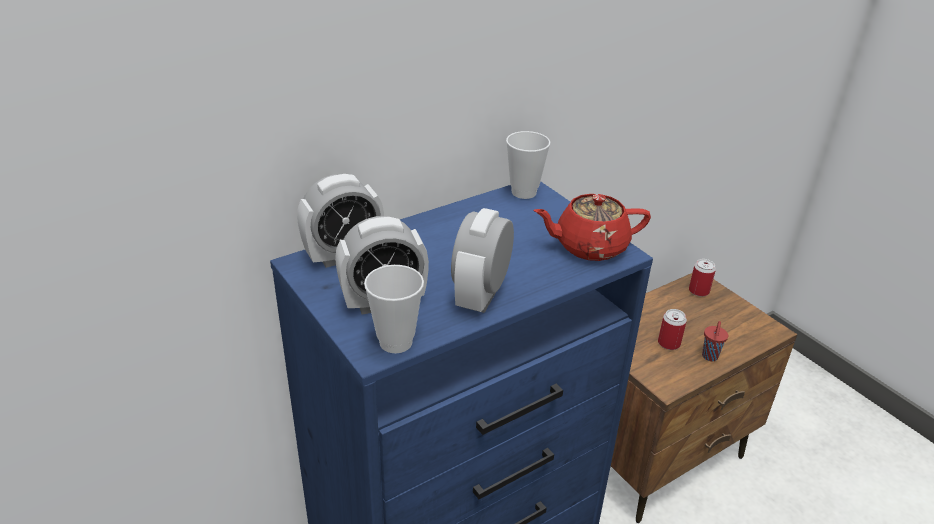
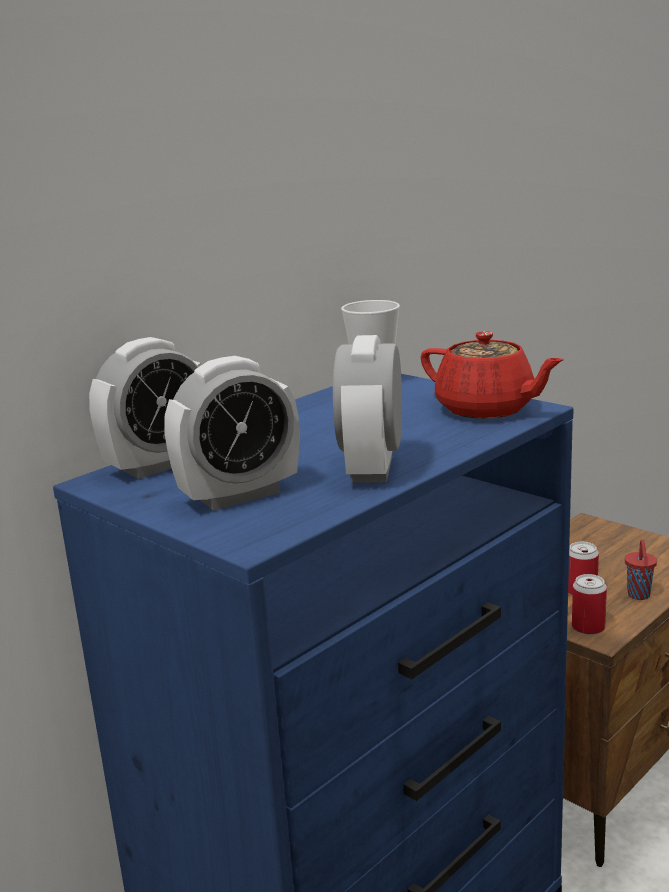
camera: 10 degrees left, 15 degrees down
(396, 342) = (277, 527): cup -> none
(589, 246) = (487, 409): red teapot -> red teapot turned 120 degrees counterclockwise
(699, 291) = (591, 533): can -> can (588, 627)

